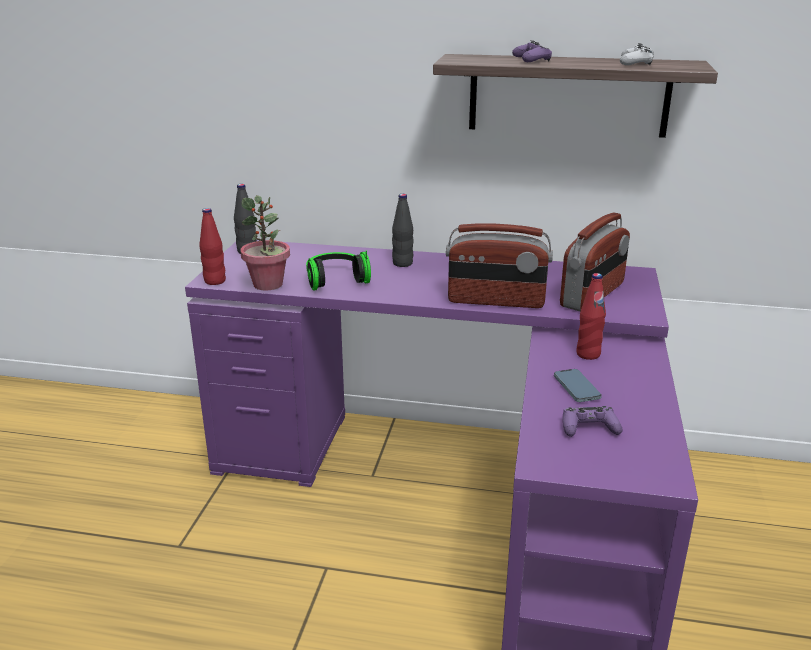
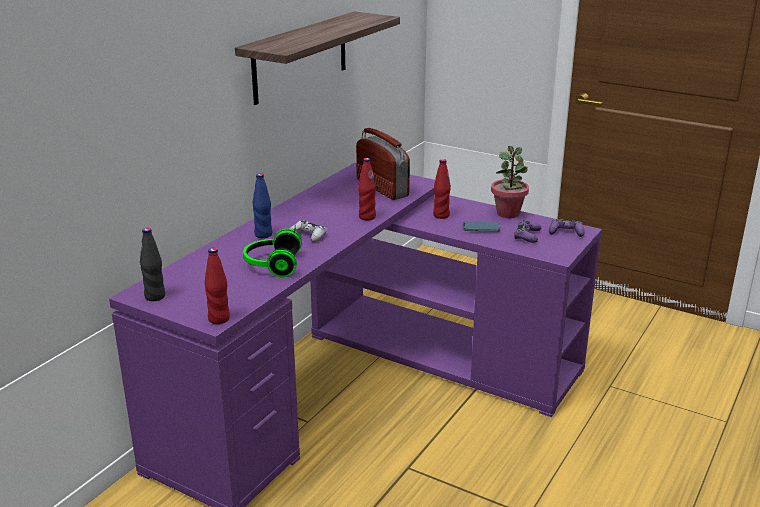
camera: 70 degrees left, 0 degrees up
(268, 284) = (253, 295): potted plant -> potted plant (508, 213)
(402, 263) = (263, 234): black bottle -> blue bottle
(496, 301) = (367, 217): radio -> red bottle
(531, 60) = (303, 35): purple game controller -> purple game controller (566, 232)
(635, 63) = (349, 22): white game controller -> white game controller (308, 236)

